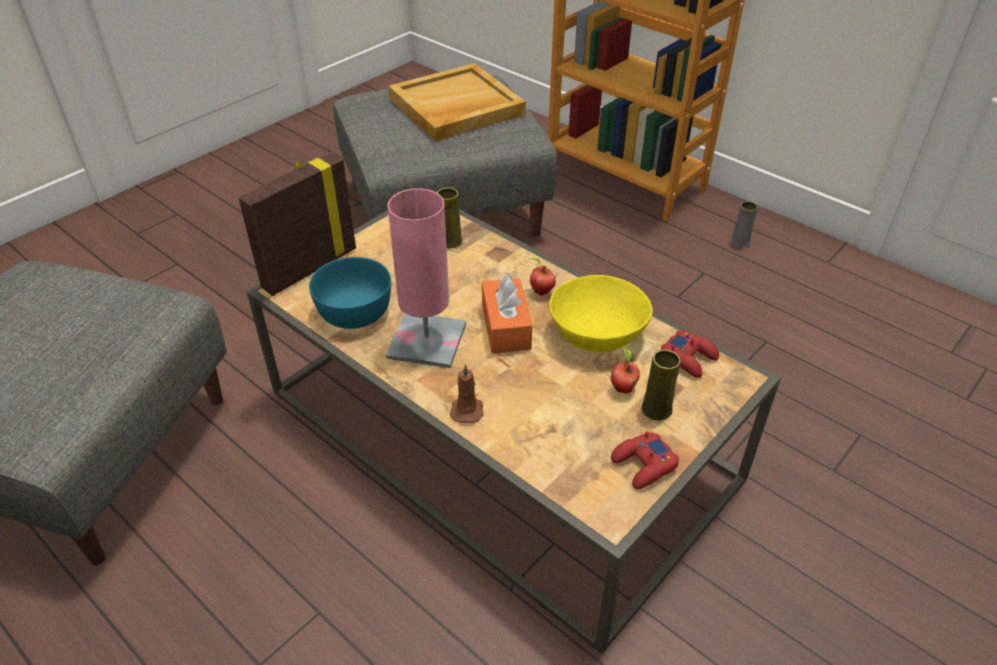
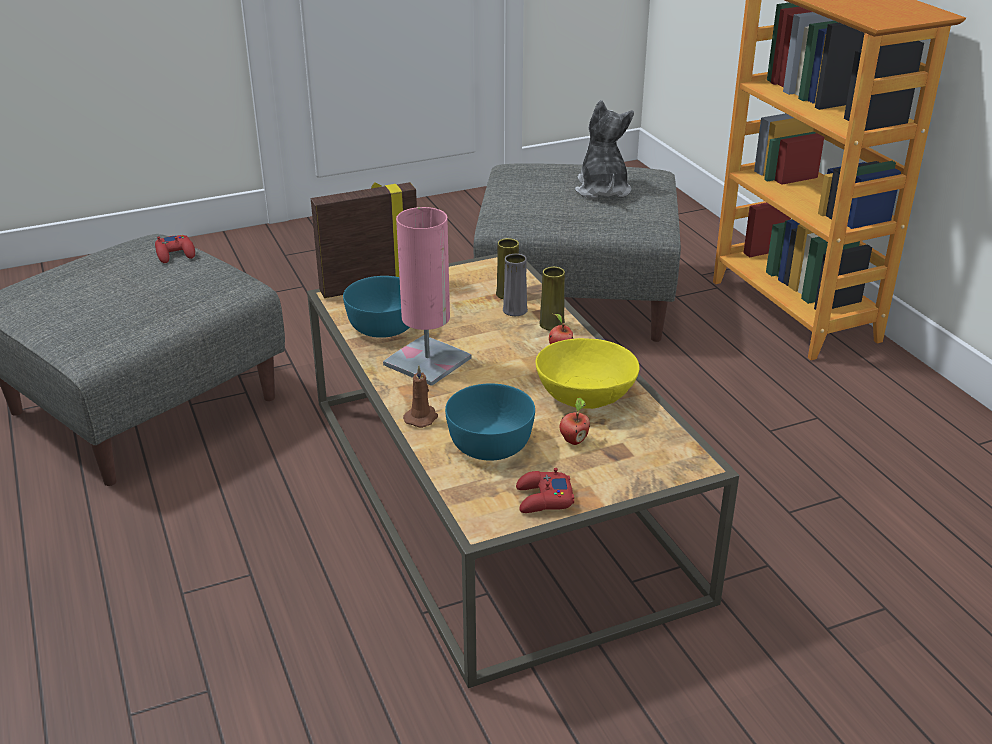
camera: 25 degrees right, 10 degrees down
(456, 107) = (602, 190): beige tray -> plush toy
(506, 327) = (505, 369): orange tissue box -> none
(552, 417) = (491, 443): none -> turquoise bowl
(656, 409) = (592, 464): yellow vase -> yellow vase (552, 324)
(689, 358) = (658, 435): red game controller -> red game controller (175, 254)
(740, 242) = (883, 400): grey vase -> grey vase (515, 310)

